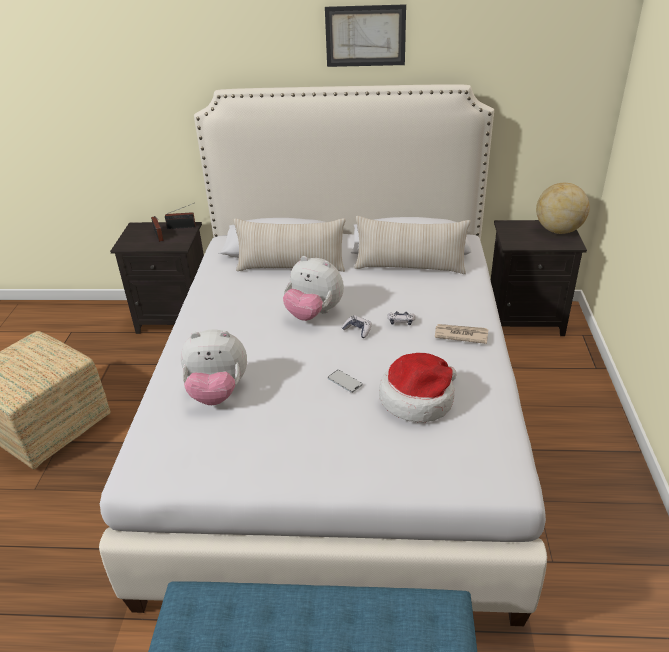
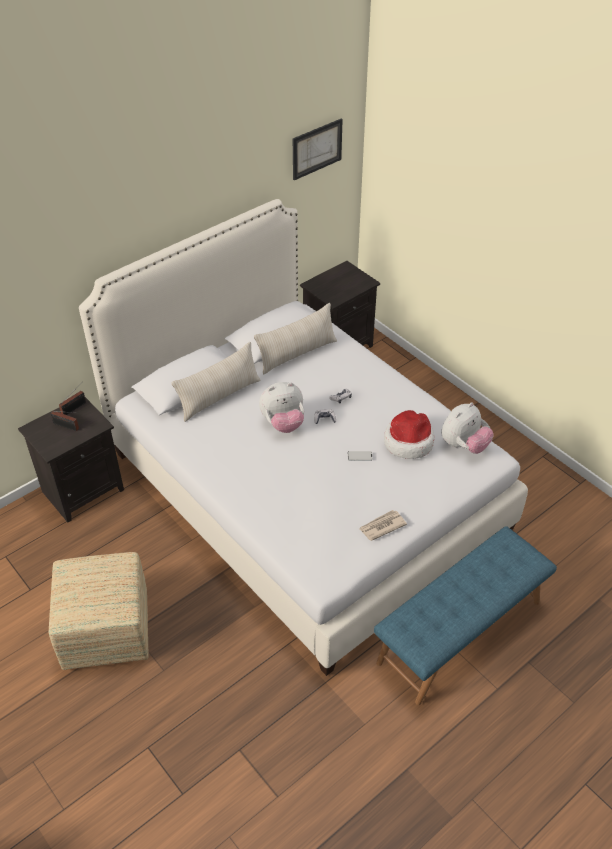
camera: 45 degrees left, 10 degrees up
(217, 393) = (299, 509): plush toy -> plush toy (463, 445)
(365, 36) = (198, 190): picture -> picture (316, 149)
(460, 335) = (383, 388): newspaper -> newspaper (382, 526)
(558, 230) = (348, 274): globe -> none

